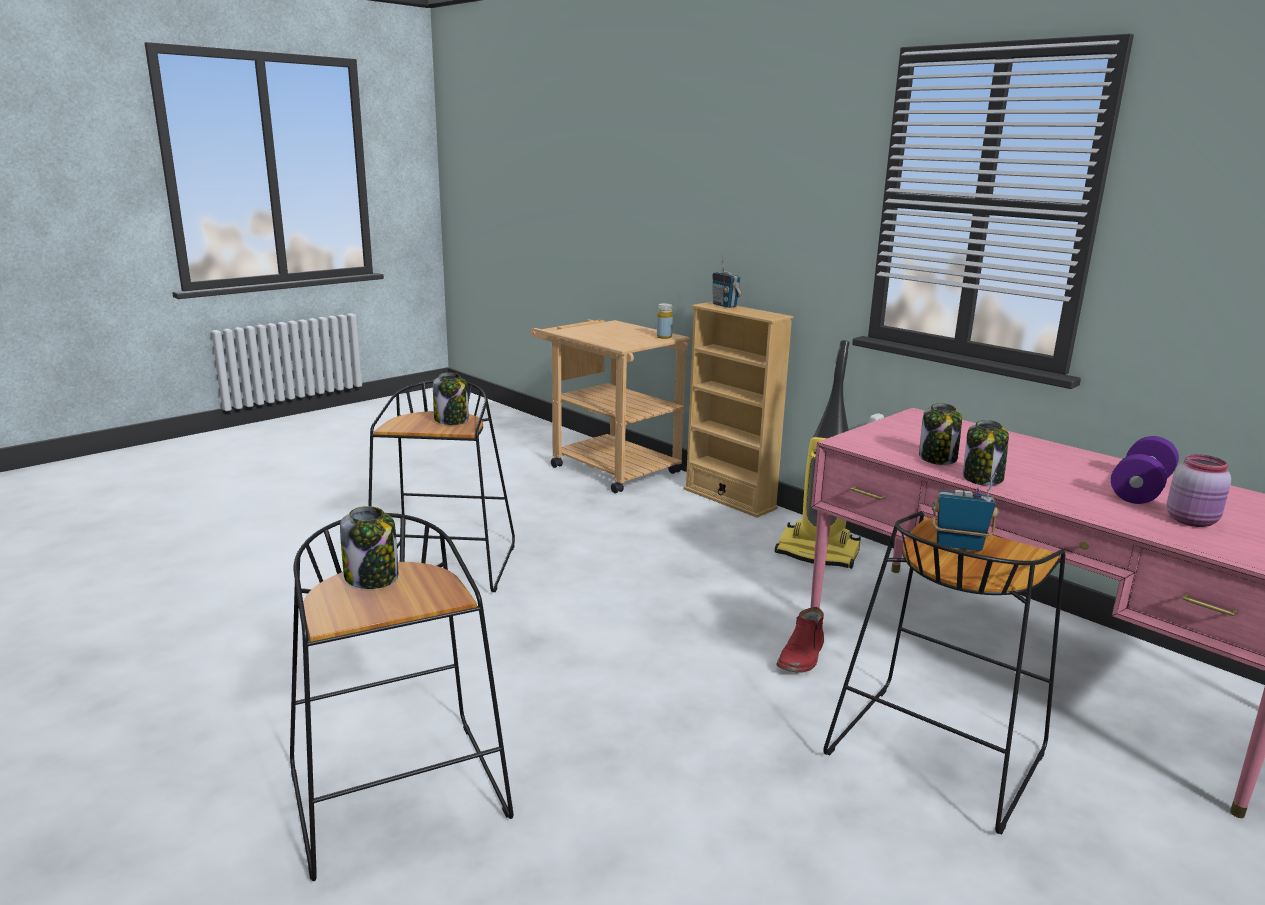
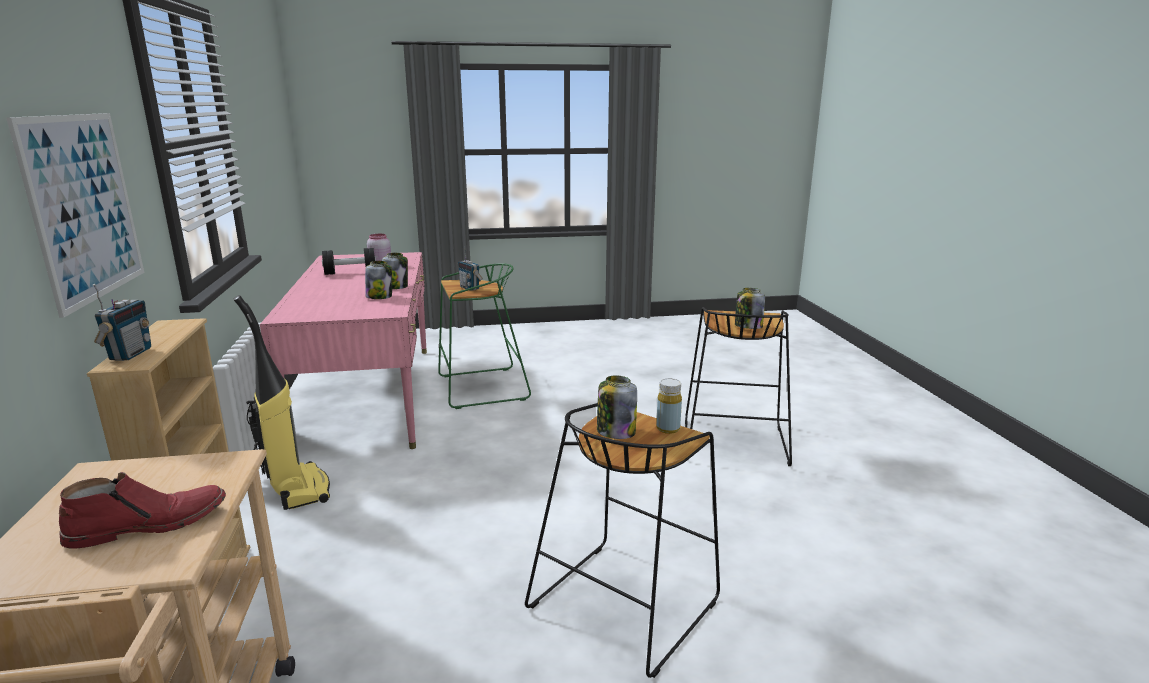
camera: 145 degrees left, 0 degrees up
(664, 337) = (112, 471): yellow bottle -> yellow bottle (668, 428)
(767, 217) = (84, 207): none -> picture
(802, 656) = (461, 432): red boot -> red boot (149, 524)
(934, 750) = (481, 388): black stool -> green stool
(1140, 489) = (350, 272): purple dumbbell -> black dumbbell

